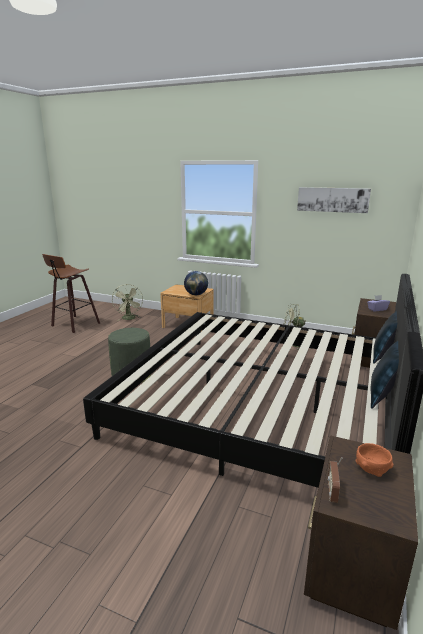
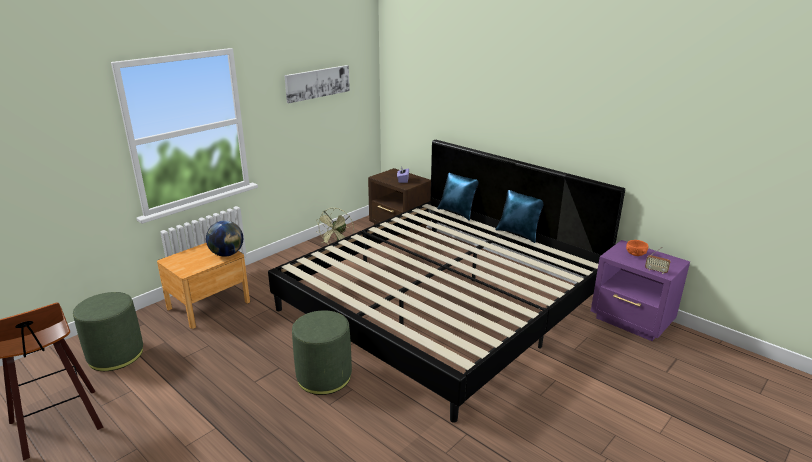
camera: 70 degrees left, 5 degrees up
(129, 319) = (115, 355): green fan -> green ottoman
(349, 569) = (632, 321): brown nightstand -> purple nightstand

